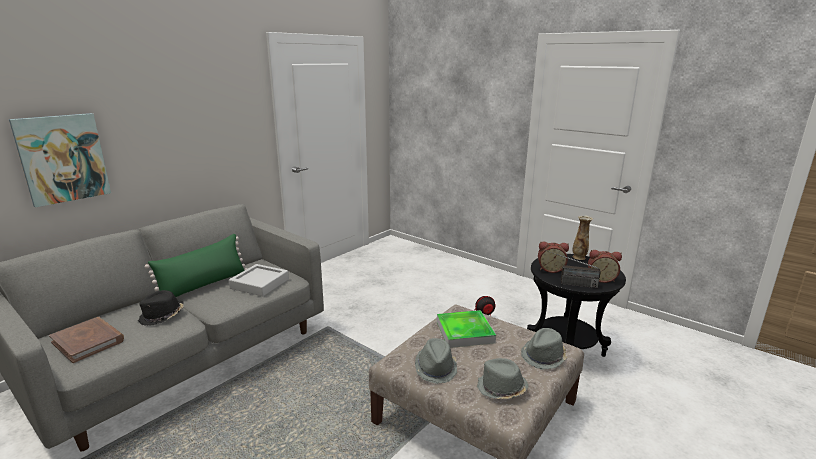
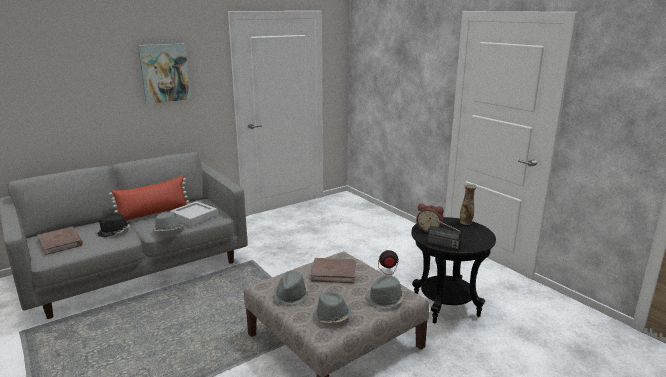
camera: 15 degrees right, 0 degrees up
(63, 158) = (63, 110): picture -> picture (164, 73)
(204, 285) = (154, 214): green pillow -> red pillow
(236, 305) = (168, 230): none -> grey hat
(465, 332) = (334, 272): tray -> brown book
(601, 279) = (469, 242): alarm clock -> none

